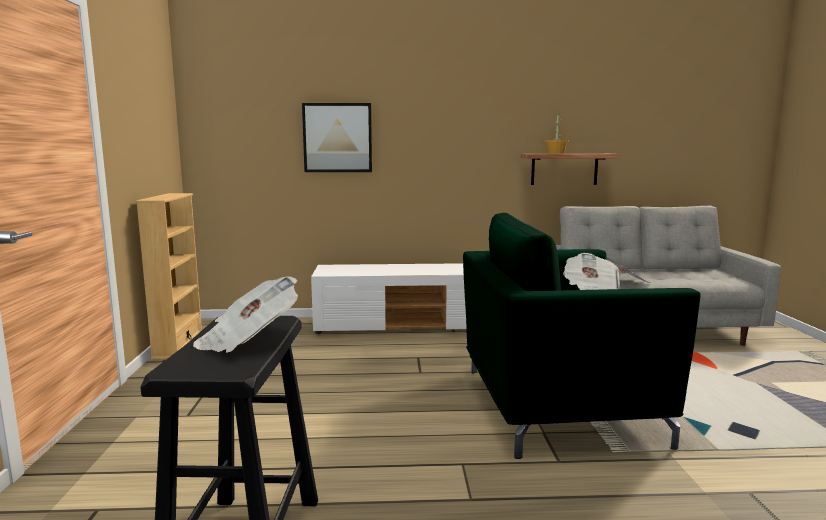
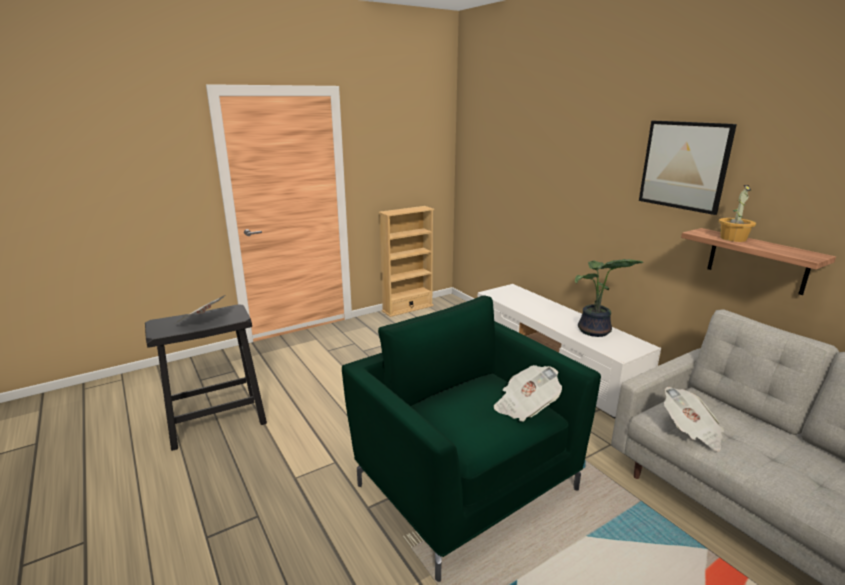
camera: 60 degrees right, 10 degrees up
(337, 138) = (538, 178): picture -> picture (684, 165)
(459, 268) = (594, 332): none -> potted plant

